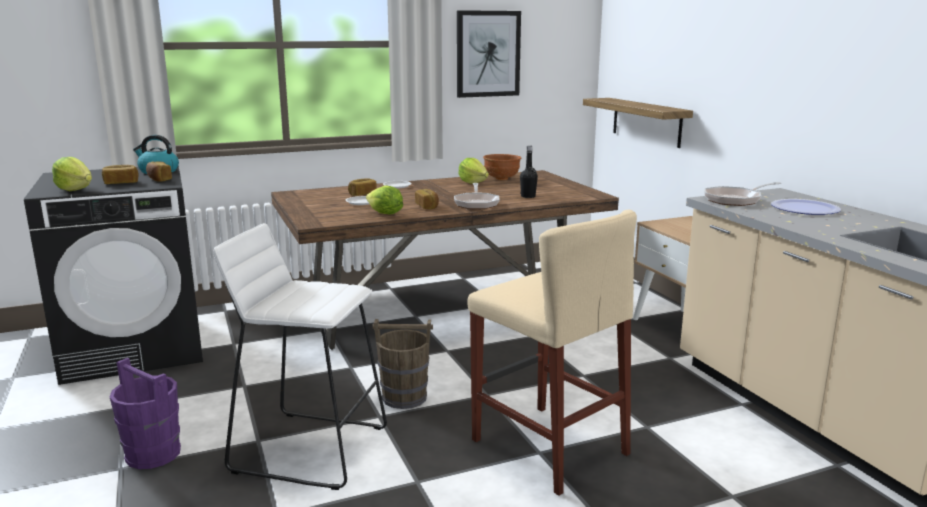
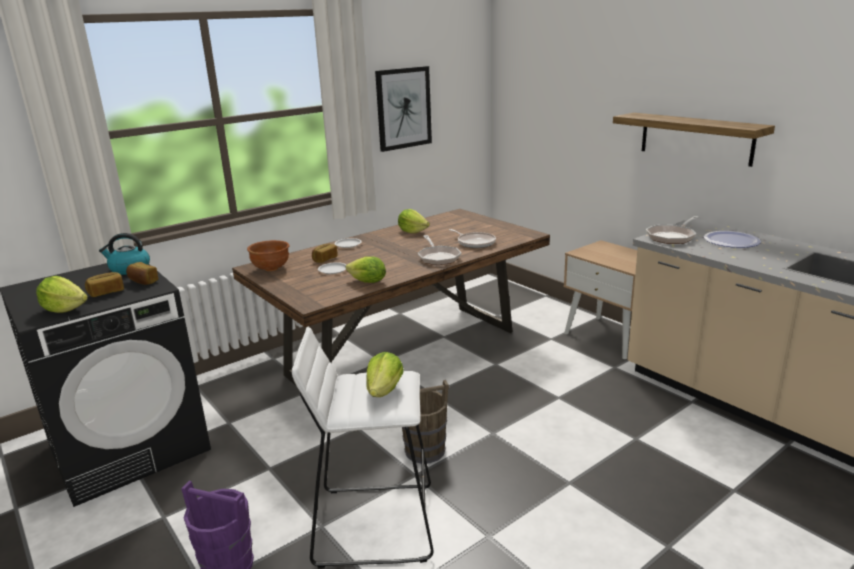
camera: 15 degrees left, 5 degrees up
(321, 296) = (384, 391): none -> lettuce
(427, 206) = (398, 267): bread -> none
(502, 179) = (434, 224): brown bowl -> brown bowl (272, 269)
(528, 196) = (475, 243): black bottle -> frying pan
(549, 446) = (573, 475): beige stool -> none
(646, 121) = (547, 159): shelf -> shelf (695, 138)

